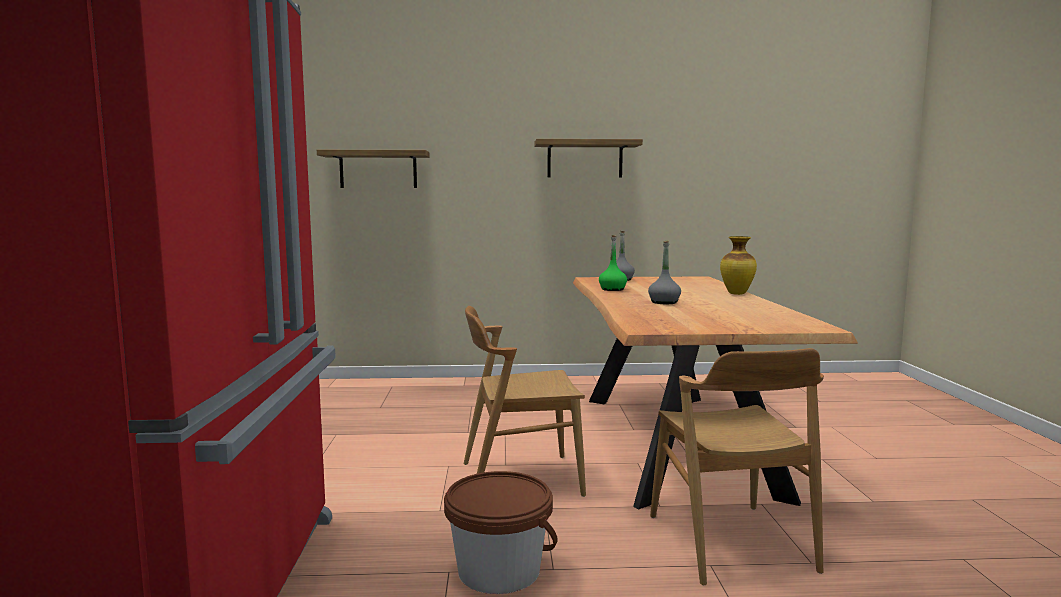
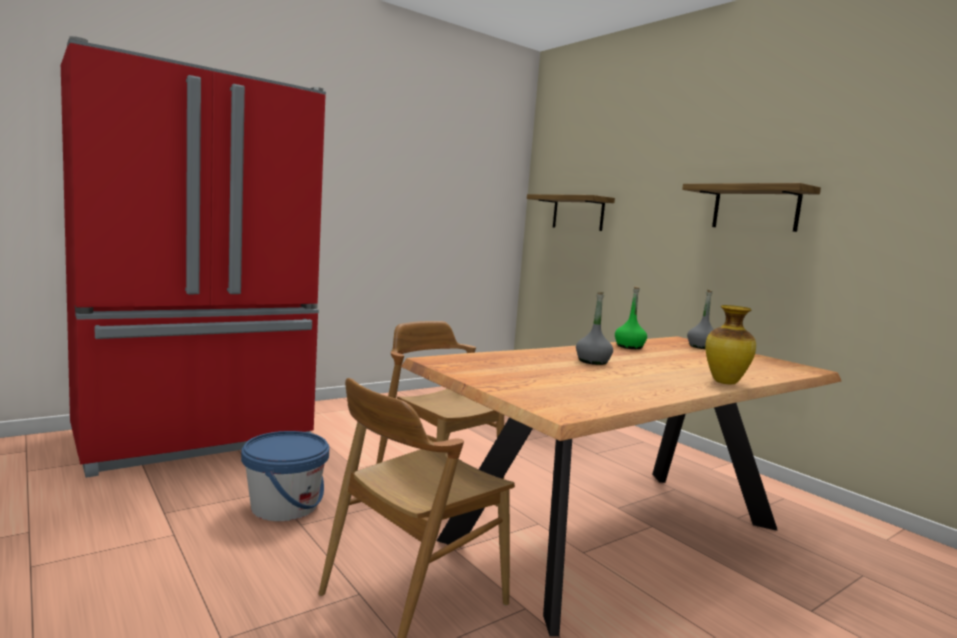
camera: 55 degrees right, 0 degrees up
(499, 570) = (284, 506): brown bucket -> blue bucket

